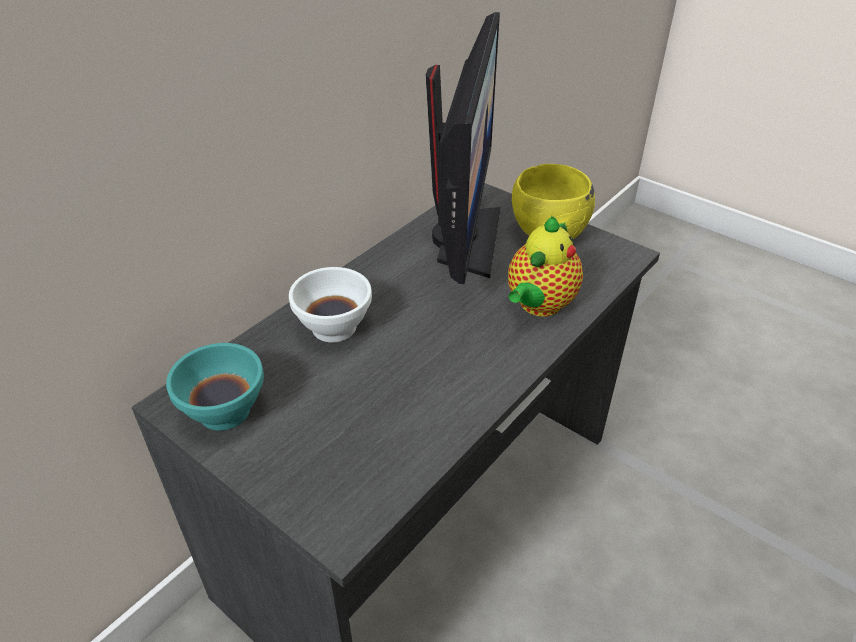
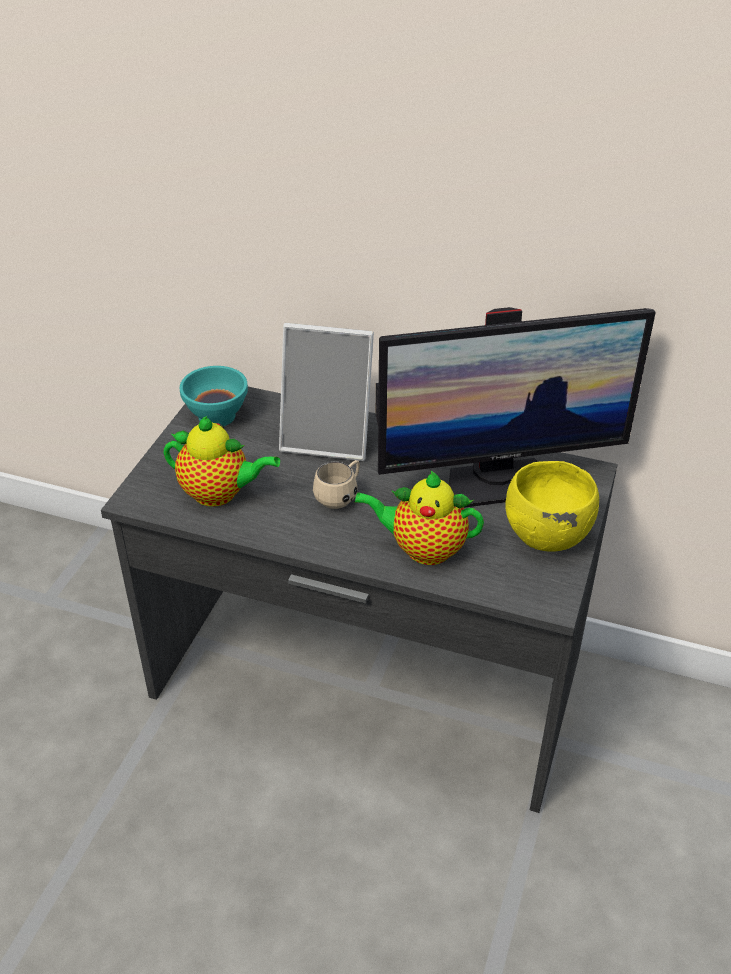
camera: 70 degrees right, 0 degrees up
(334, 326) = (328, 438): white bowl -> picture frame
(379, 439) = (219, 494): none -> teapot
(435, 340) = (340, 496): none -> beige mug

